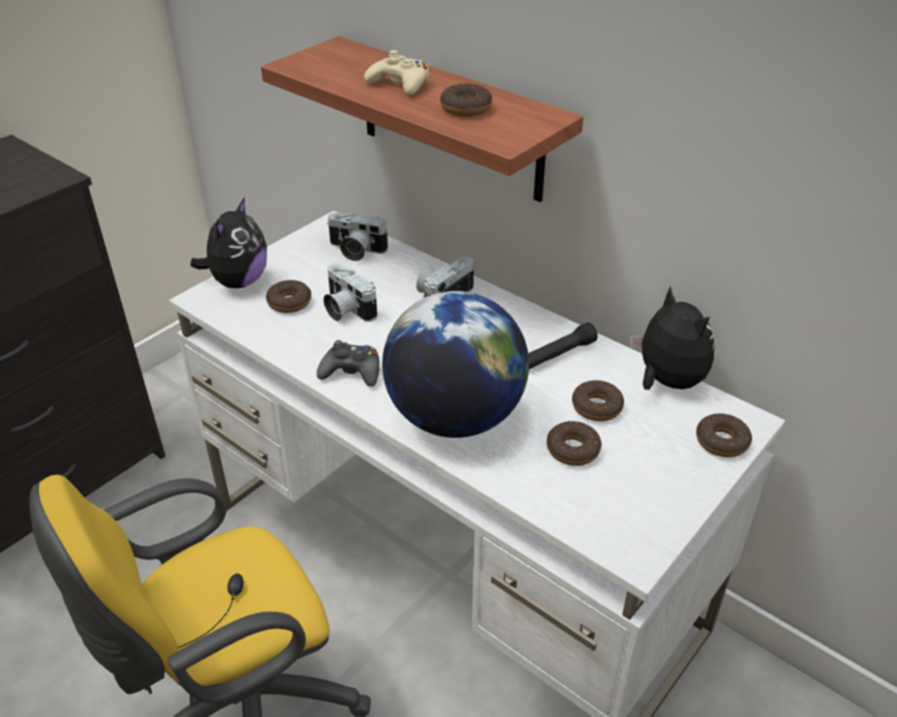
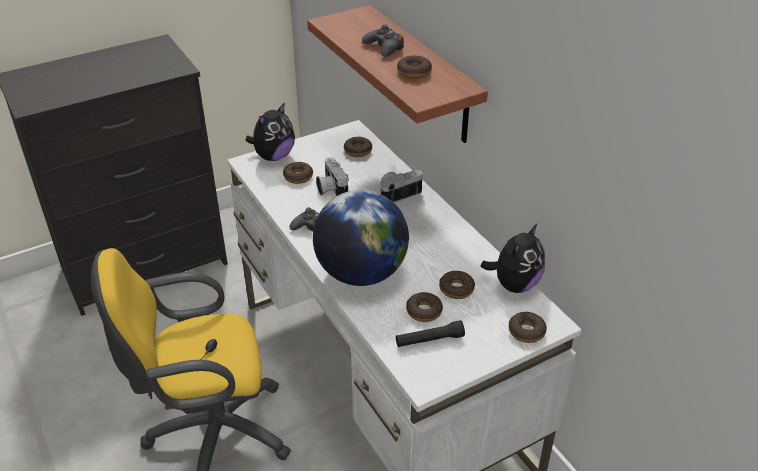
camera: 20 degrees right, 0 degrees up
(355, 251) = (358, 151): camera -> donut
(400, 84) = (384, 47): beige game controller -> black game controller
(557, 355) = (451, 250): black flashlight -> black flashlight (429, 340)
(666, 381) = (514, 284): plush toy -> plush toy turned 45 degrees clockwise

